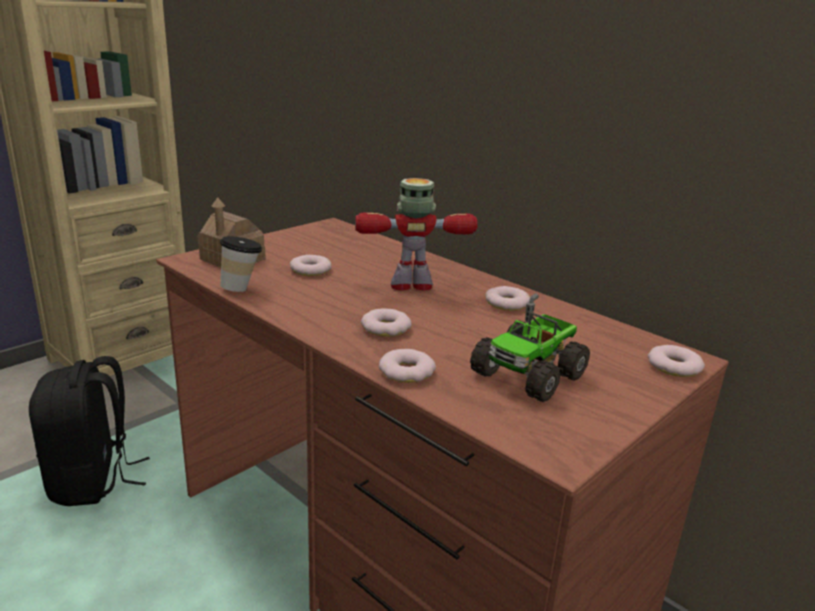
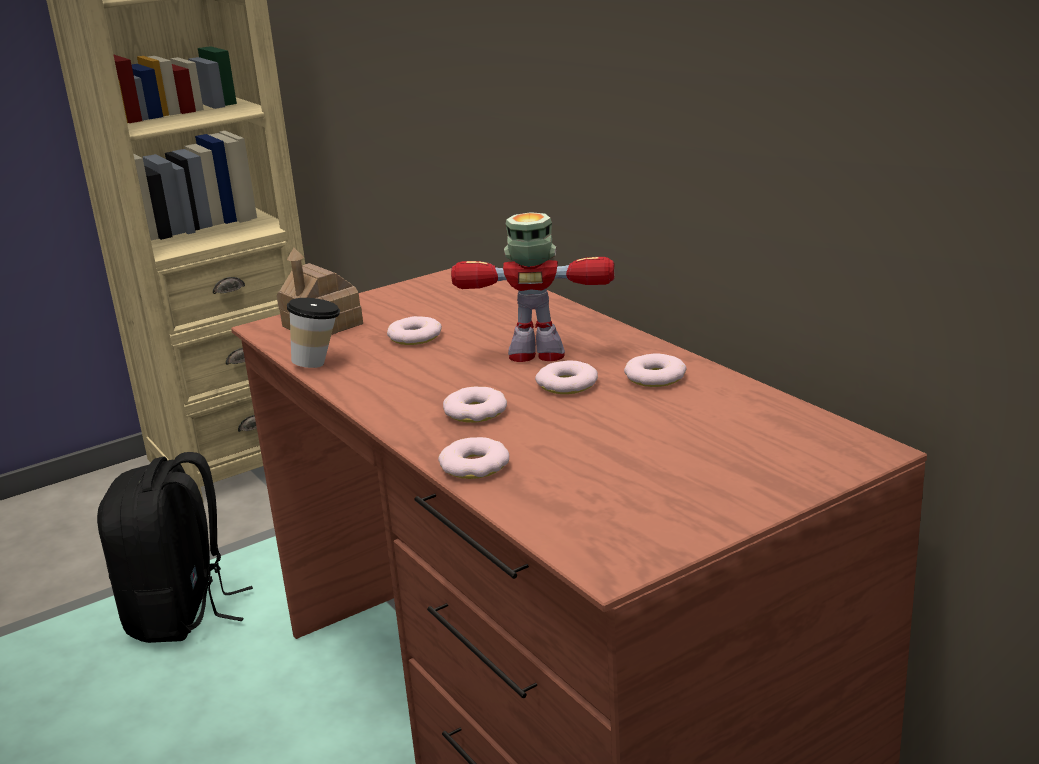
camera: 15 degrees right, 0 degrees up
(529, 374) = (630, 469): toy truck -> none
(674, 366) = (838, 460): donut -> donut (567, 384)

